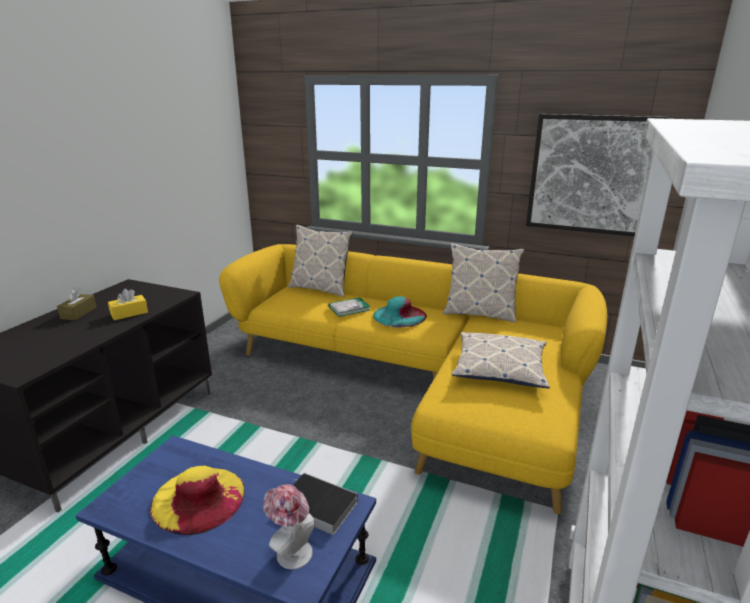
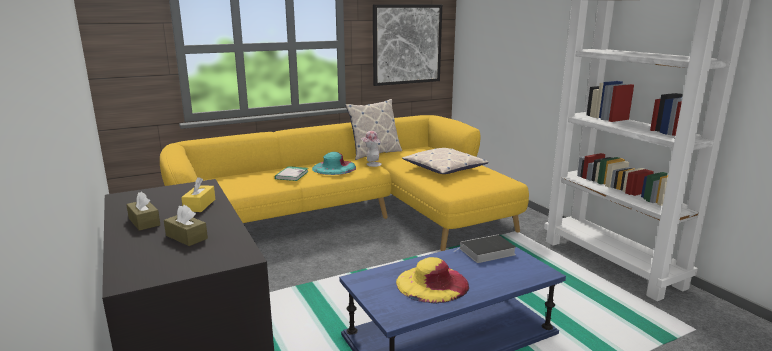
camera: 50 degrees left, 5 degrees down
(55, 338) = (186, 237): none -> brown tissue box
(290, 551) = (515, 268): hat -> hat (371, 164)
(320, 288) = (235, 174): pillow -> none

